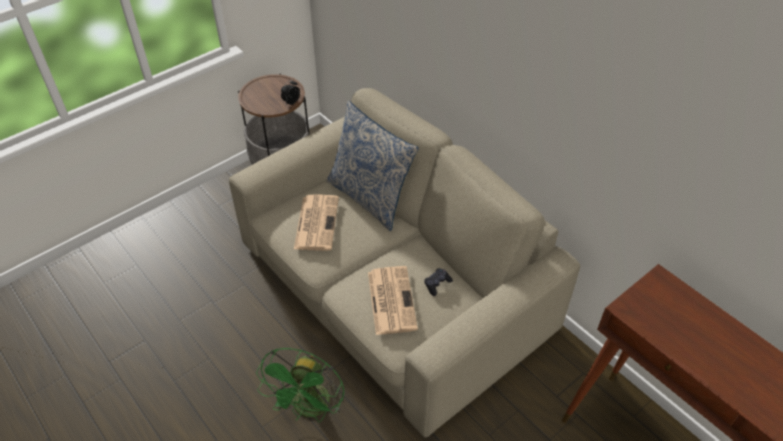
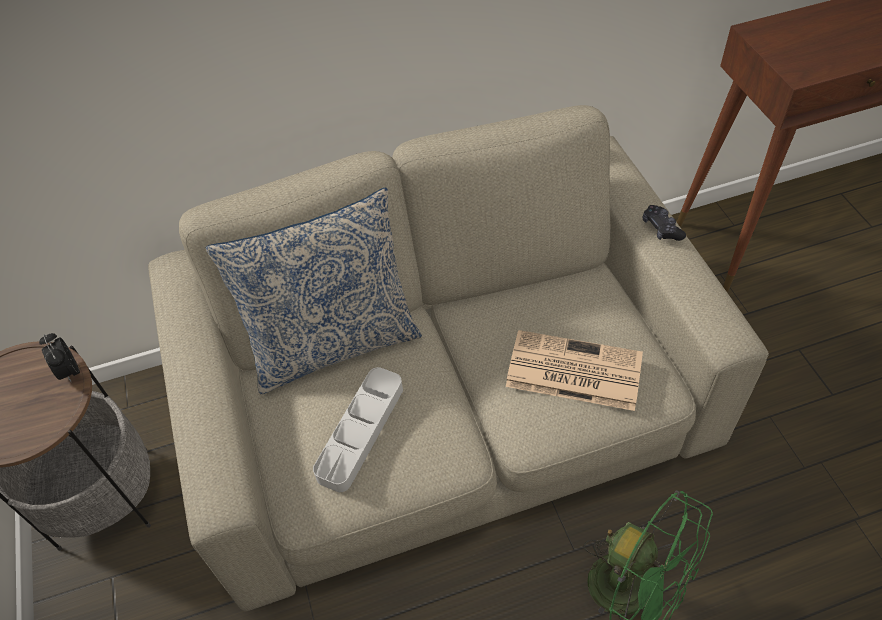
camera: 65 degrees left, 5 degrees up
(316, 222) = (361, 431): newspaper -> grey tray
(437, 284) = (559, 307): black game controller -> black game controller (661, 228)

